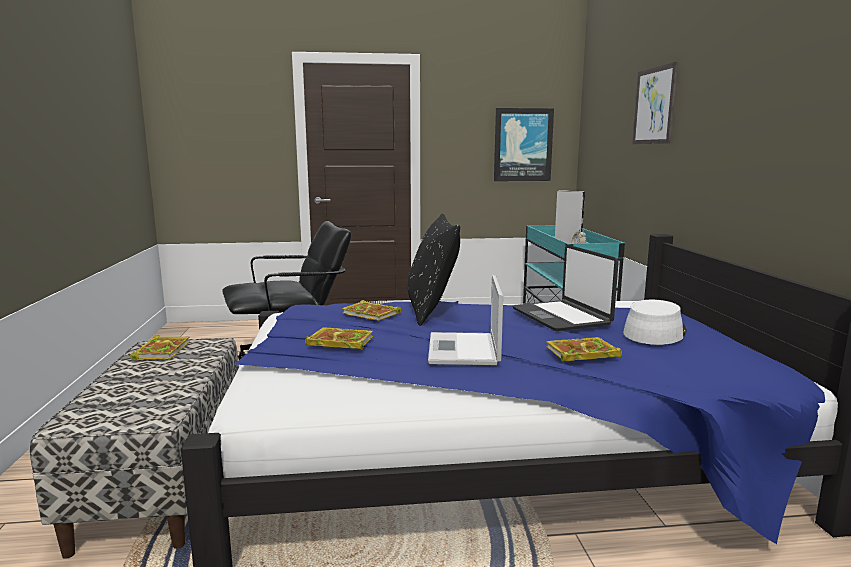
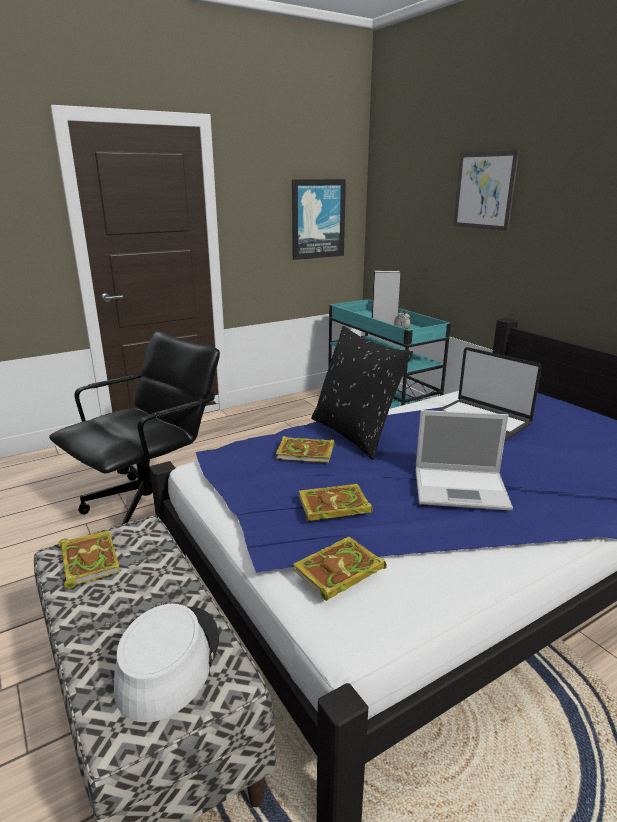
camera: 25 degrees left, 10 degrees up
(464, 350) = (462, 488): laptop -> laptop turned 60 degrees counterclockwise
(581, 353) = (556, 468): book -> book (338, 572)
(654, 332) = (567, 426): white hat -> white hat (168, 661)

